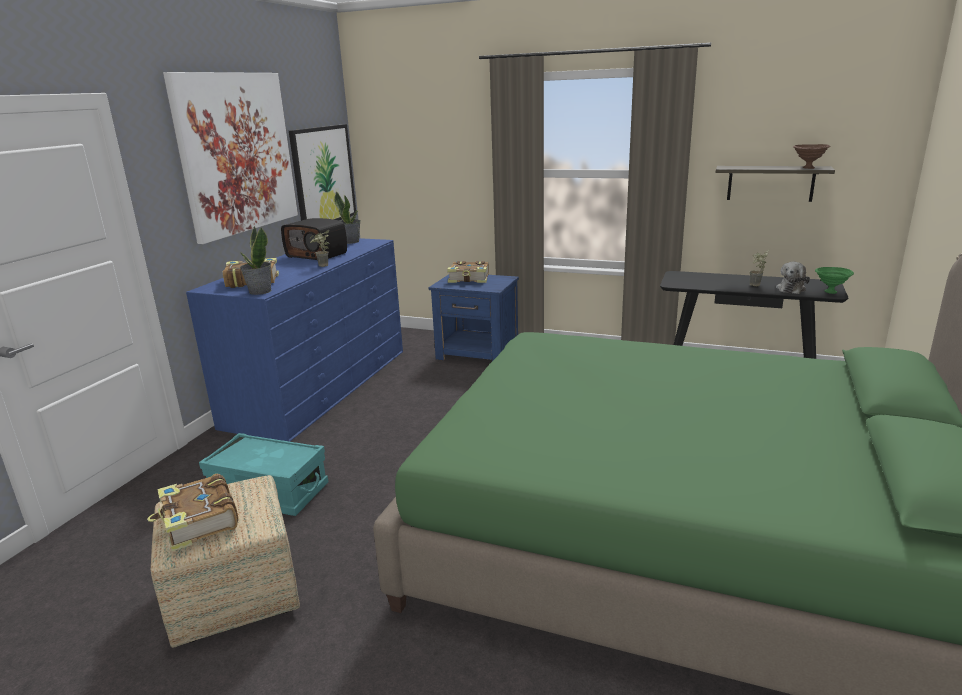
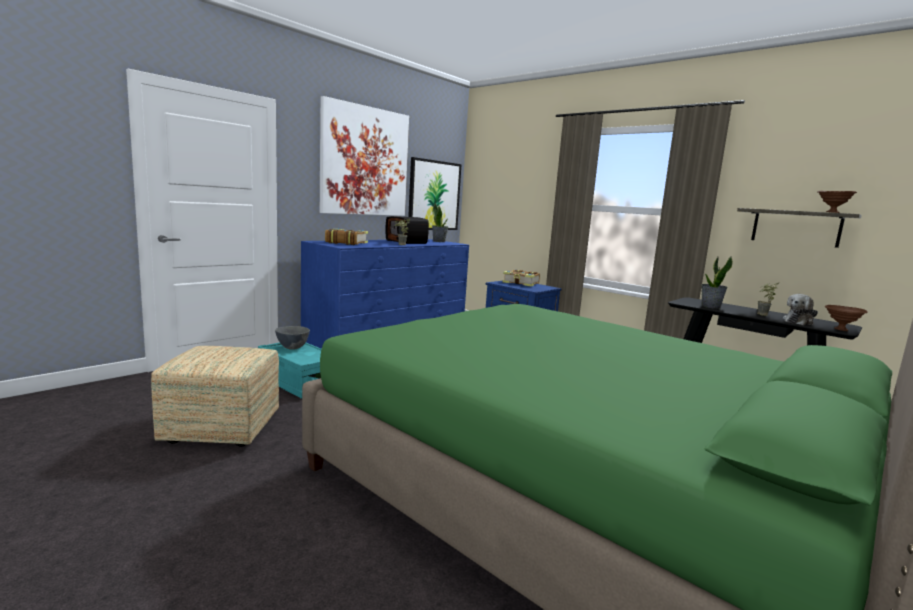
camera: 20 degrees right, 10 degrees down
(198, 522) = (202, 357): book -> none
(247, 451) = (293, 348): none -> grey bowl
(260, 291) = (342, 246): potted plant -> potted plant (710, 306)
(831, 292) = (841, 330): green bowl -> brown bowl

